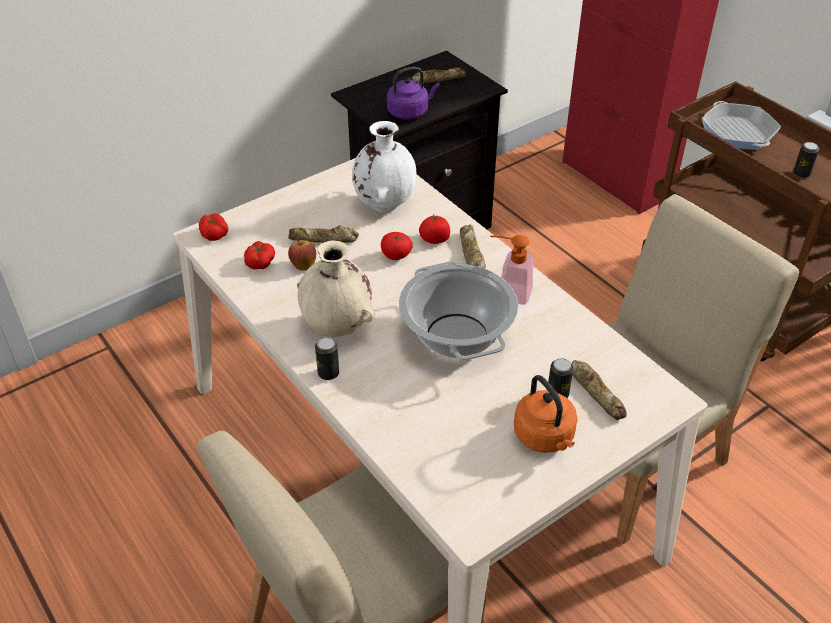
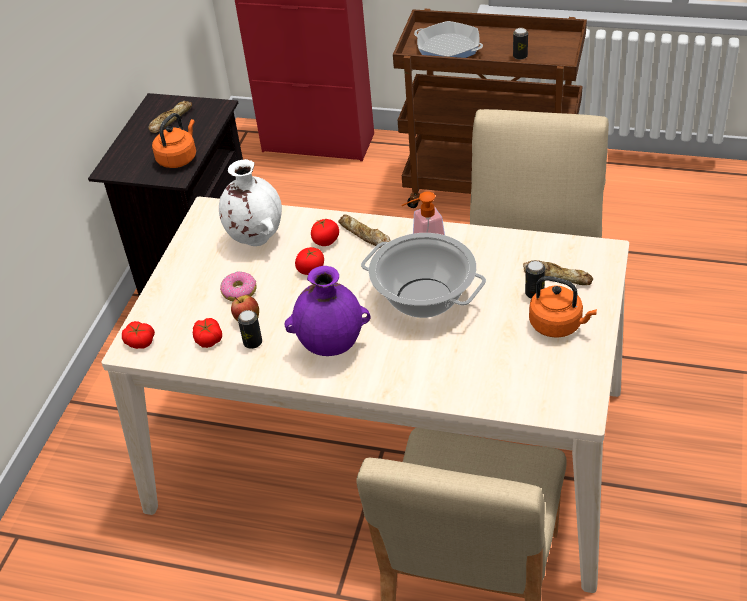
camera: 35 degrees left, 0 degrees up
(324, 239) = (239, 291): bread -> donut
(328, 373) = (364, 381): can -> can (253, 342)
(338, 328) = (331, 347): beige vase -> purple vase
(410, 112) = (178, 158): purple kettle -> orange kettle

